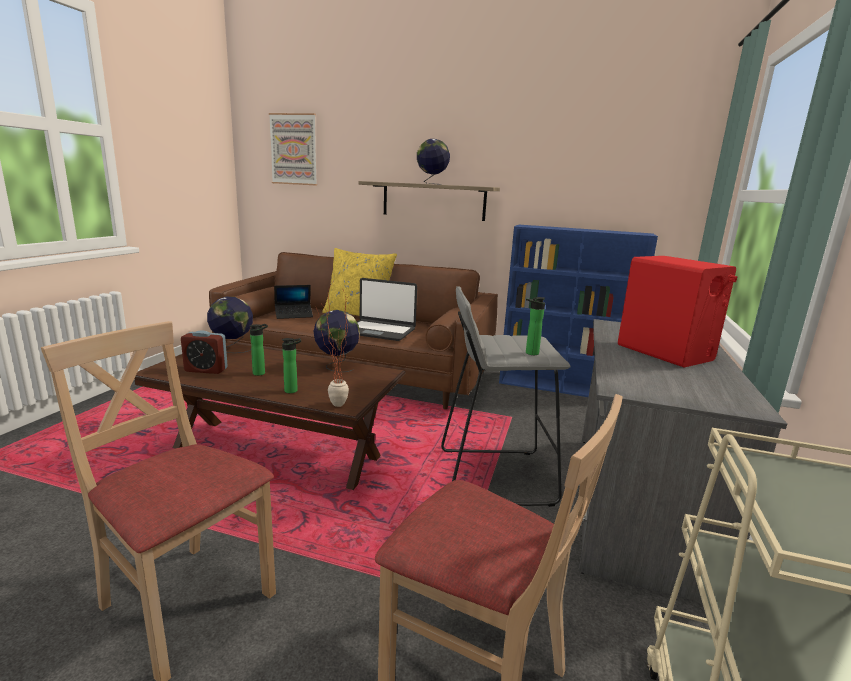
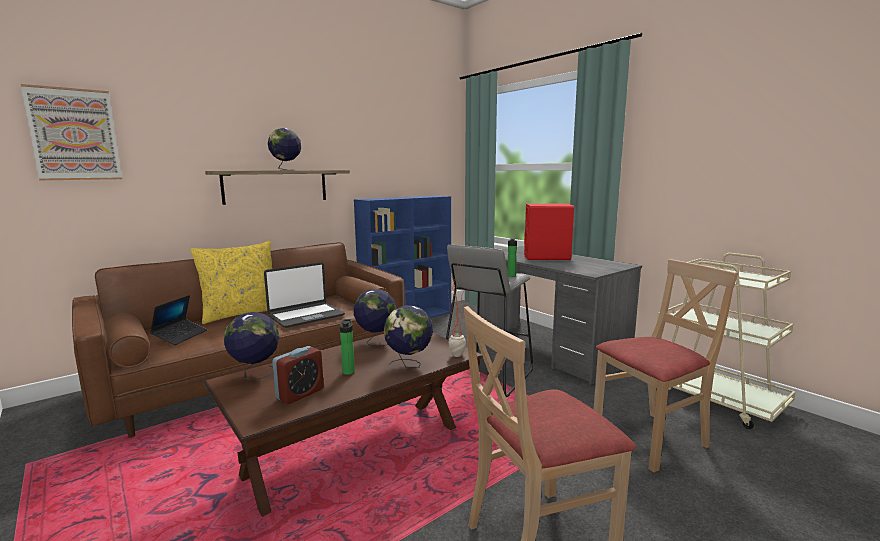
camera: 55 degrees left, 5 degrees down
(293, 390) = (409, 365): bottle -> globe

